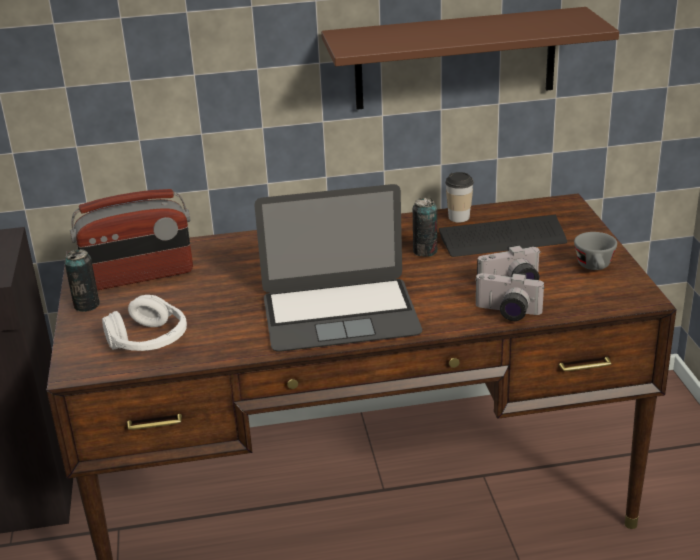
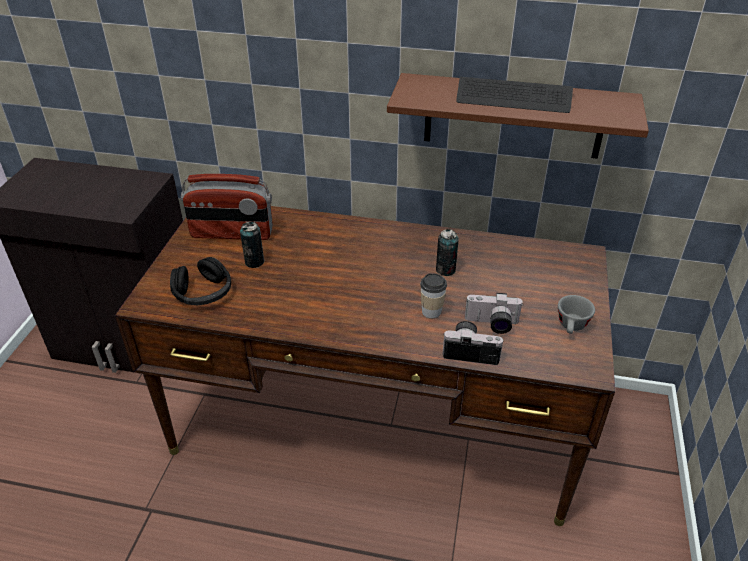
camera: 20 degrees right, 10 degrees up
(86, 305) = (183, 249): can -> can (254, 262)
(149, 340) = (203, 293): white headphones -> black headphones
(340, 314) = (346, 311): laptop -> none
(459, 217) = (492, 244): cup -> cup (431, 311)
(502, 239) = (513, 275): keyboard -> keyboard (513, 98)
(506, 313) = (471, 350): camera -> camera turned 150 degrees clockwise

